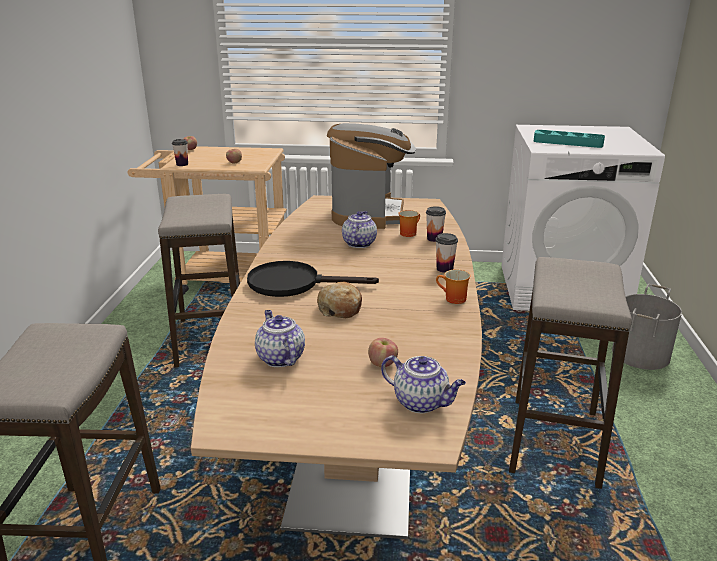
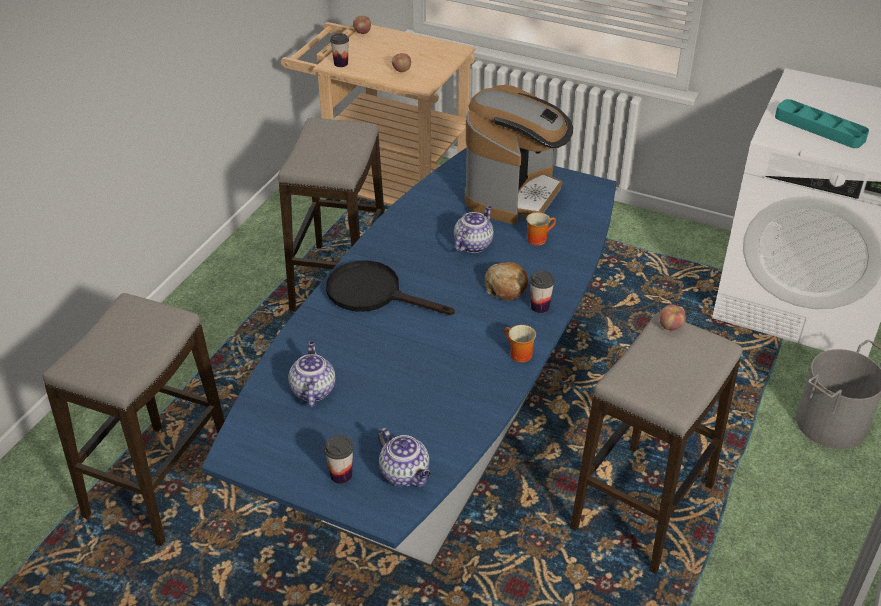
camera: 20 degrees right, 15 degrees up
(340, 308) = (399, 340): bread -> bread (506, 287)
(358, 434) = (440, 441): brown dining table -> blue dining table
(382, 363) = (398, 421): apple -> apple (670, 326)
(434, 239) = (561, 254): cup -> cup (341, 475)

